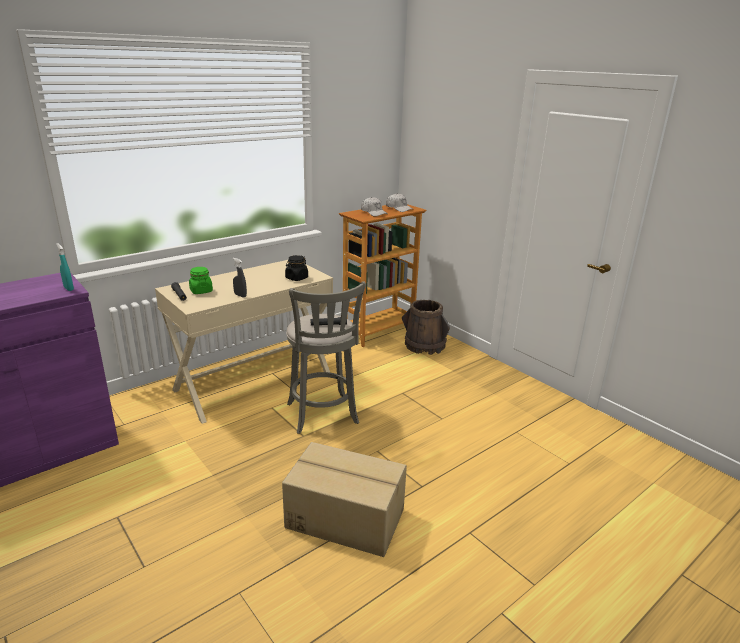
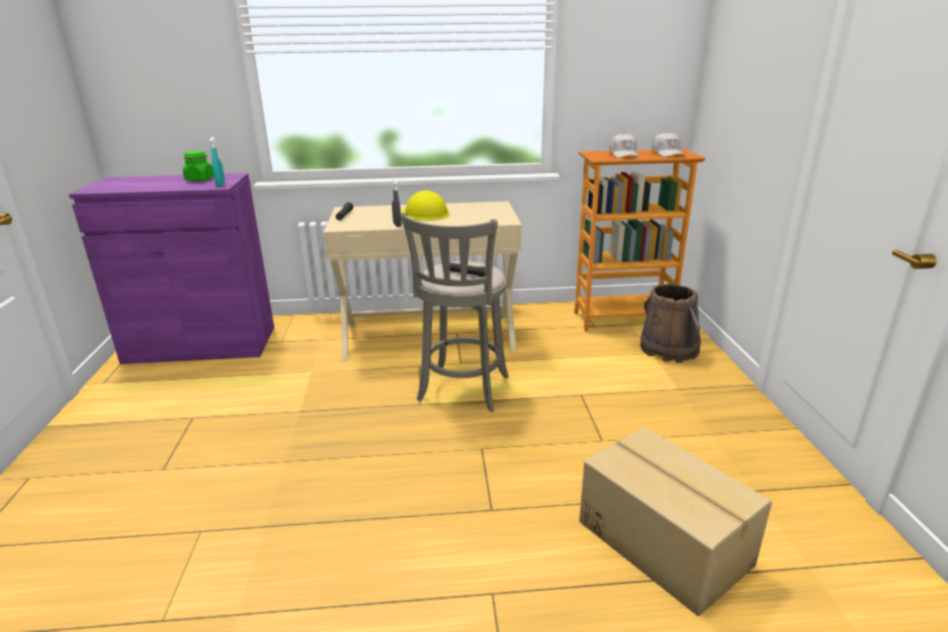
camera: 35 degrees right, 0 degrees up
(201, 291) = (368, 215): green jar -> green jar (200, 179)
(246, 280) = (425, 213): none -> yellow hard hat
(296, 278) = (479, 219): black jar -> none
(345, 517) = (371, 505): cardboard box -> cardboard box (664, 541)

